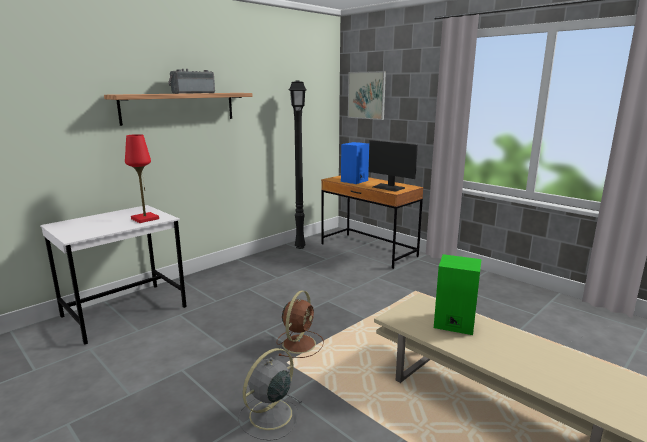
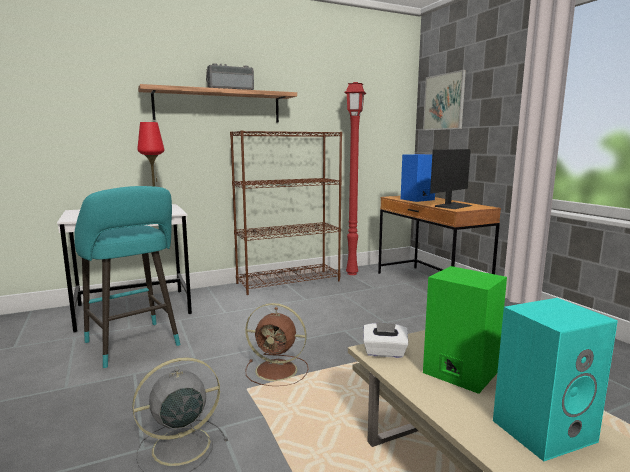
camera: 20 degrees right, 5 degrees down
(158, 346) = (134, 345): none -> turquoise stool
(251, 262) = (289, 282): none -> brown bookcase
(299, 343) = (278, 370): brown fan -> brown fan turned 60 degrees clockwise
(300, 247) = (352, 273): black floor lamp -> red floor lamp
(388, 187) = (453, 206): monitor -> monitor turned 105 degrees counterclockwise
(401, 318) = (384, 352): none -> white tissue box
(516, 349) = (543, 429): none -> turquoise speaker

